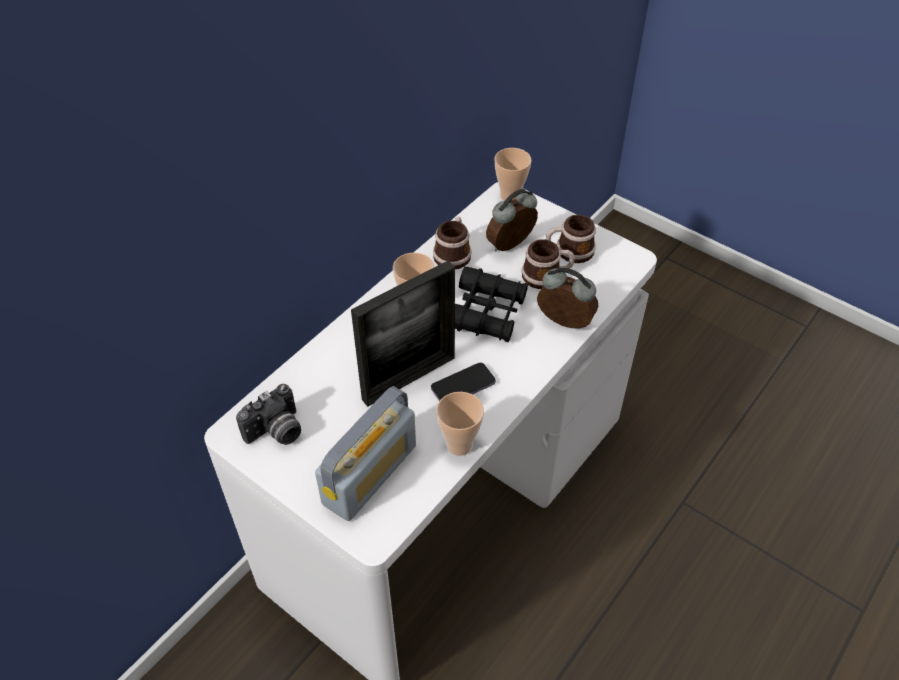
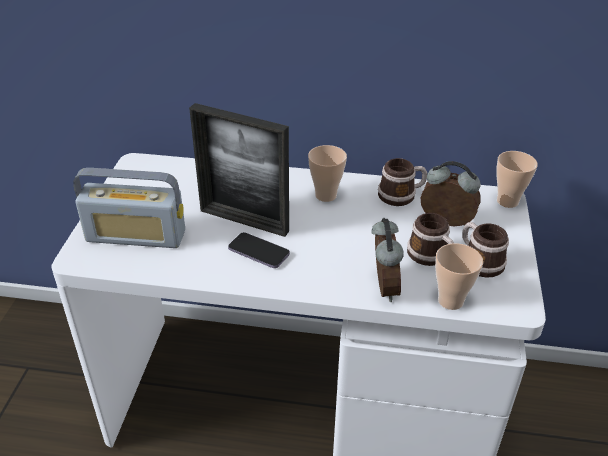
camera: 60 degrees right, 10 degrees down
(276, 432) = (148, 180): camera -> none
(459, 445) = (194, 272): cup -> cup (450, 301)
(486, 312) = (352, 236): black binoculars -> none

